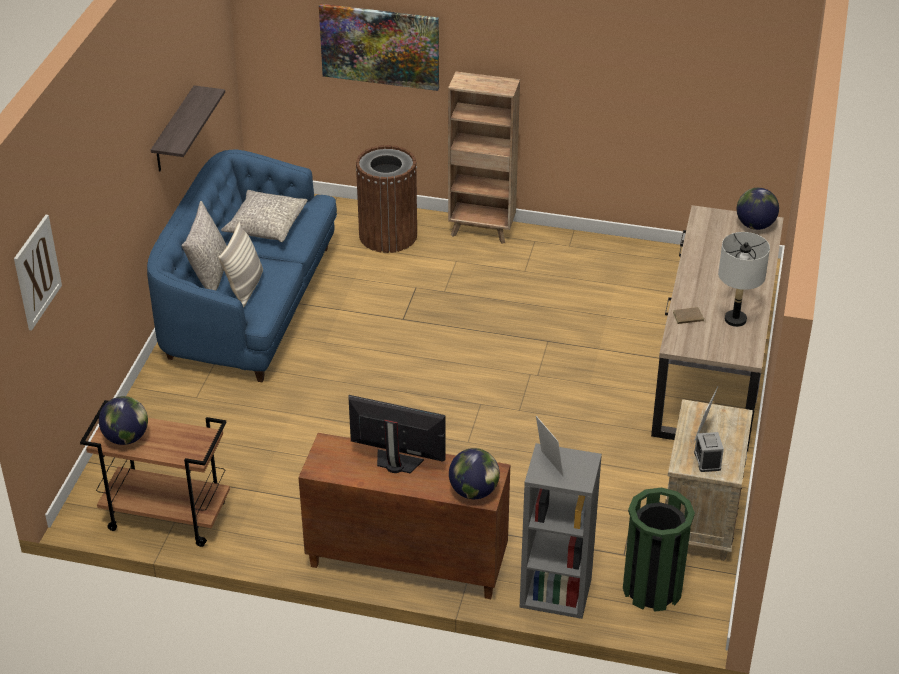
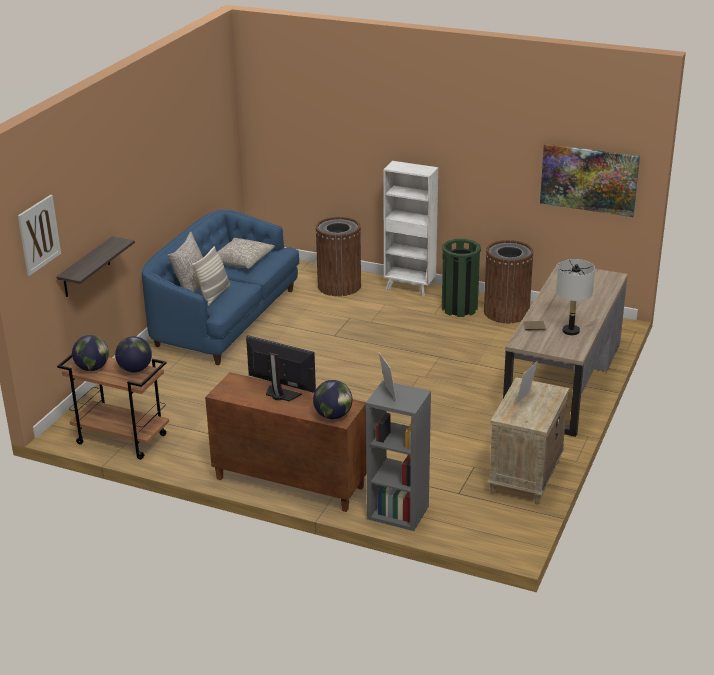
camera: 10 degrees right, 10 degrees down
(174, 130) = (178, 181): shelf -> shelf (86, 268)
(380, 46) = (340, 141): picture -> picture (589, 179)
(482, 230) = (410, 288): brown bookcase -> white bookcase
(616, 260) = (506, 312): none -> brown trash can
(652, 588) = (475, 517): green trash can -> green trash can (459, 308)
(707, 460) = (523, 415): alarm clock -> none
(755, 225) = (603, 277): globe -> globe (135, 369)

